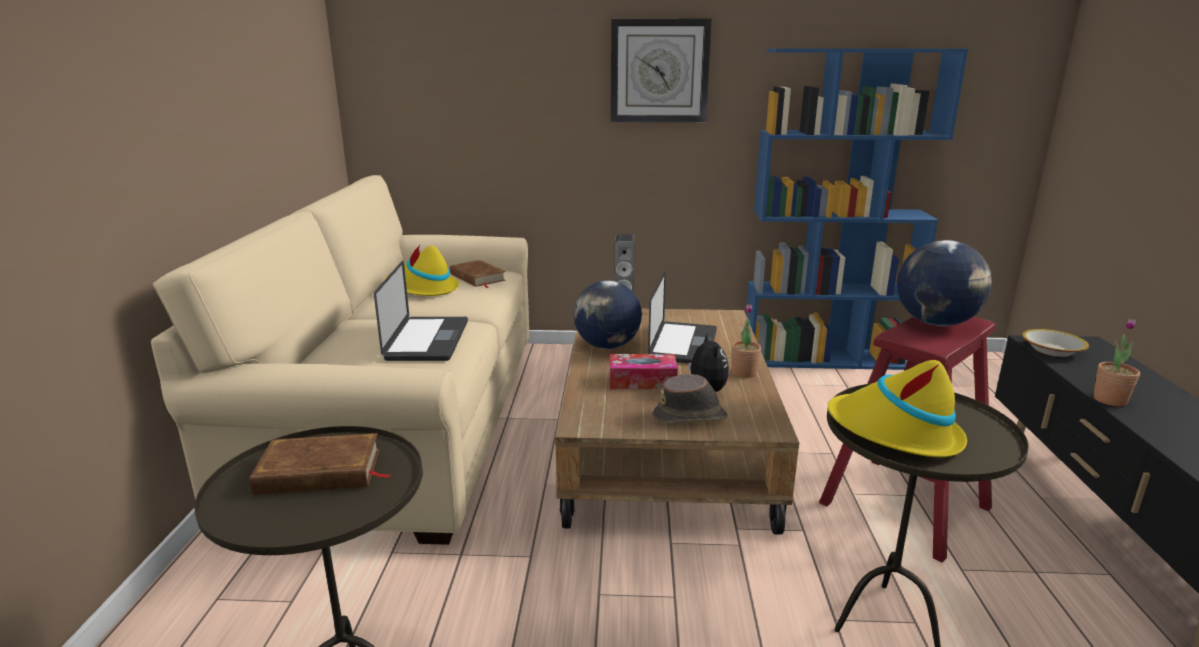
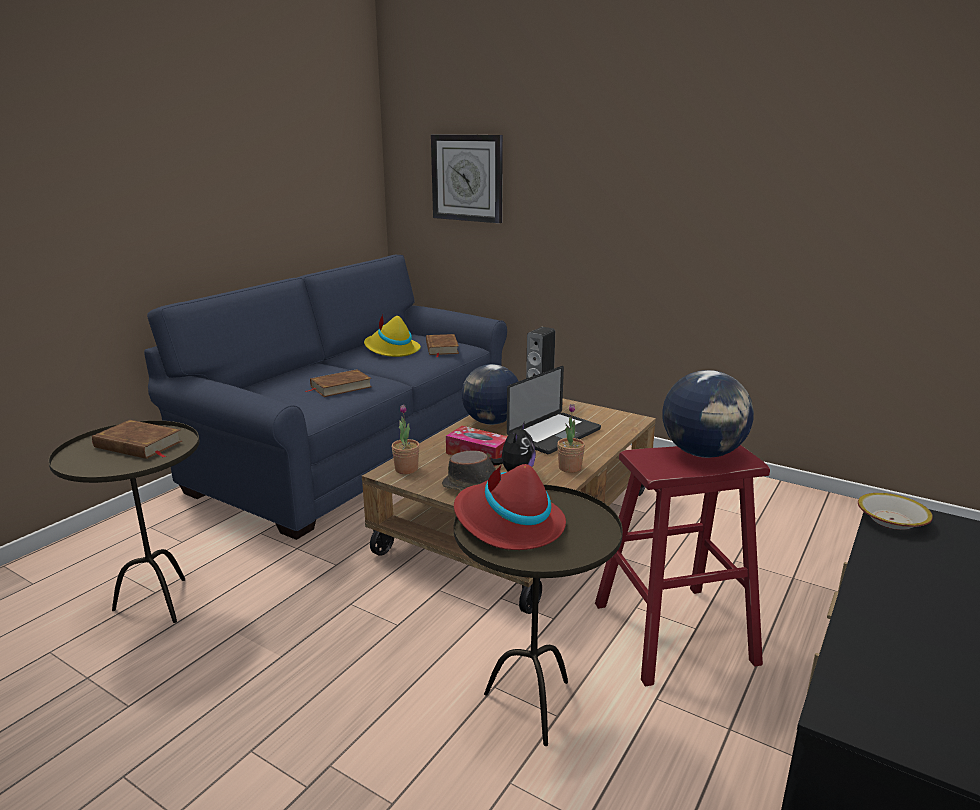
camera: 30 degrees right, 0 degrees up
(406, 422) = (356, 453): beige sofa -> blue sofa
(427, 340) = (340, 387): laptop -> brown book
(659, 71) = (626, 178): wall clock -> wall clock (467, 178)
(825, 358) = (769, 490): blue bookcase -> none
(894, 433) = (507, 524): yellow hat -> red hat
(1109, 400) = (864, 578): potted plant -> potted plant (406, 469)

